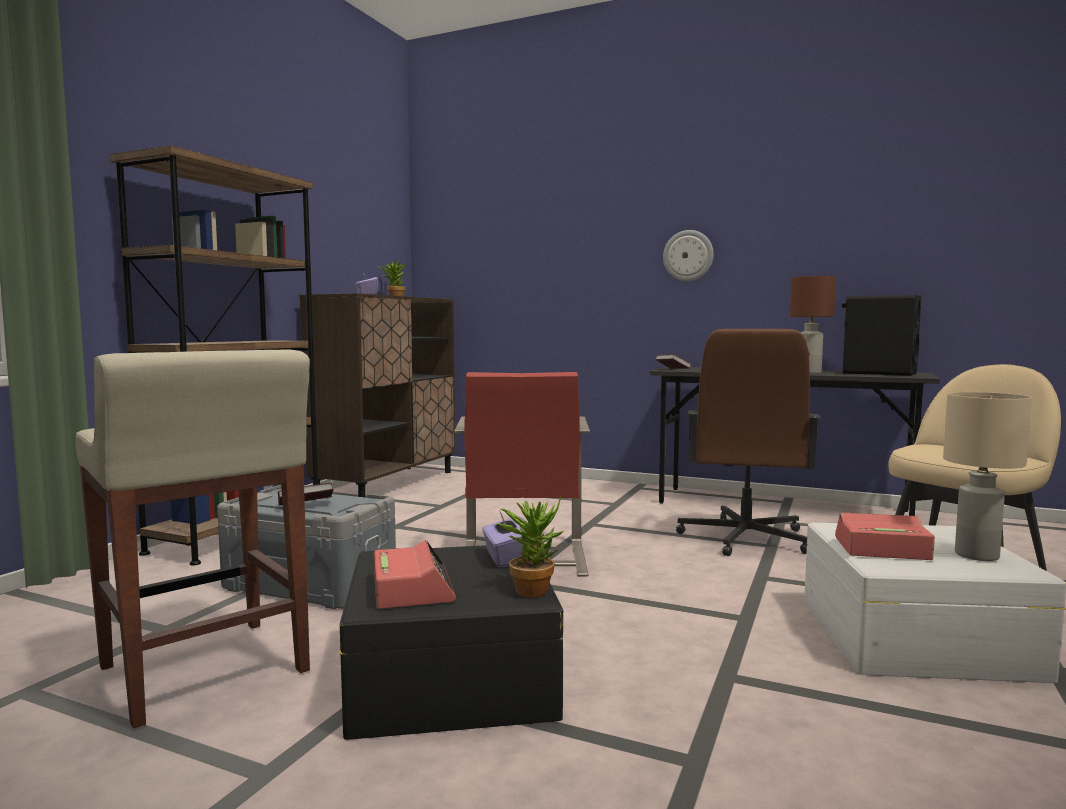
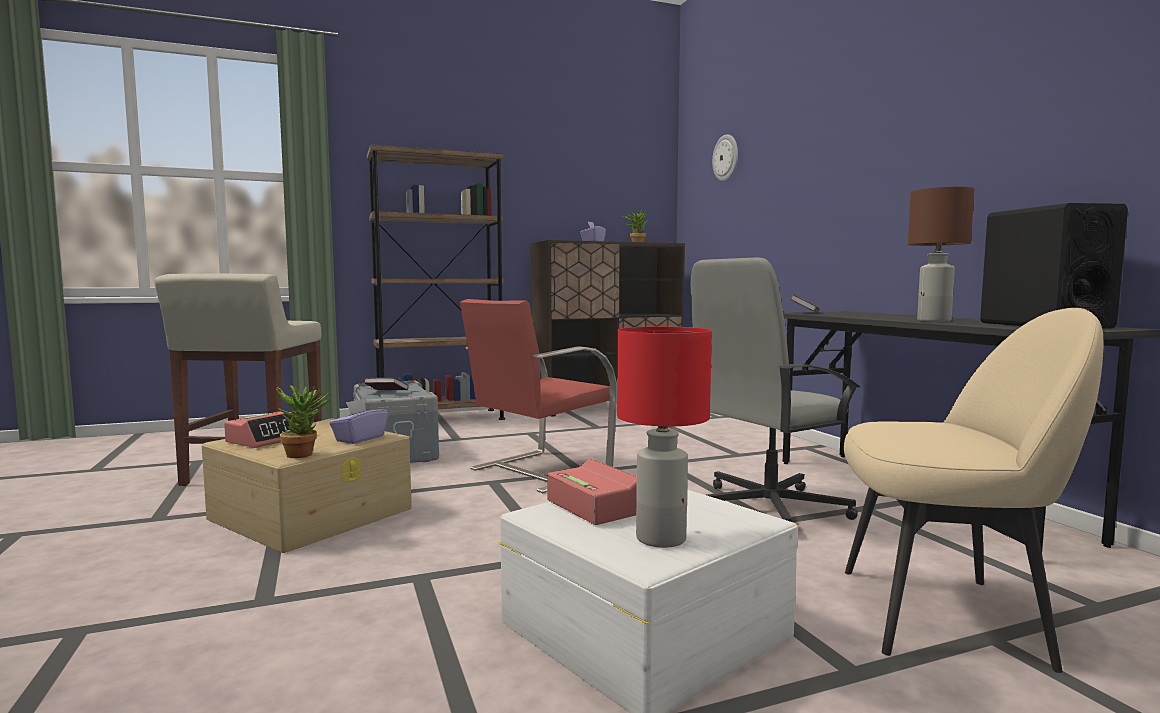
camera: 45 degrees right, 0 degrees up
(451, 675) = (313, 513): black storage box -> beige storage box
(688, 255) = (870, 178): wall clock -> wall clock (726, 158)
(744, 538) = (766, 509): brown office chair -> grey office chair
(975, 555) = (659, 538): beige table lamp -> red table lamp

